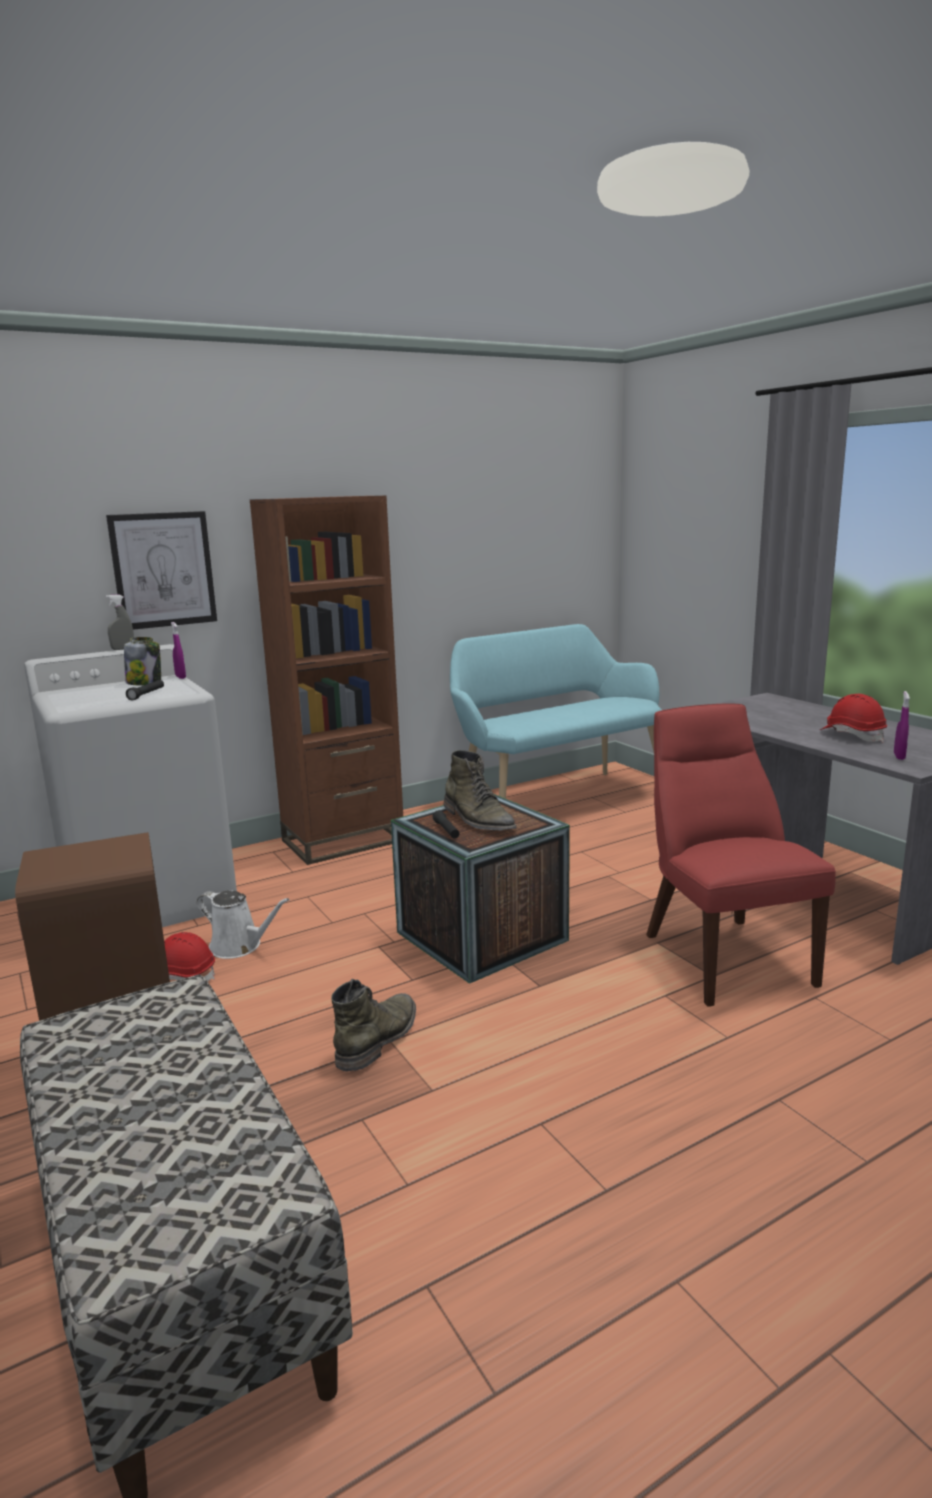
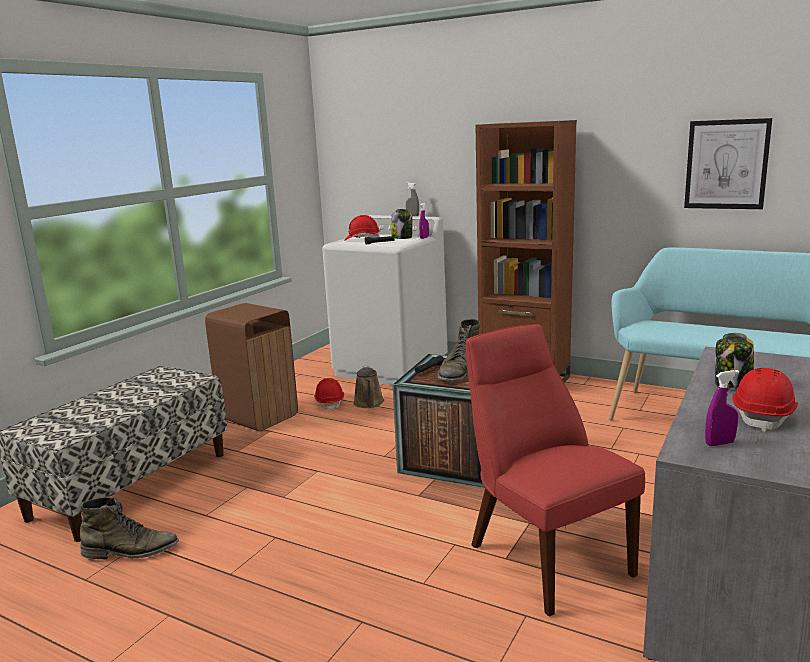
camera: 60 degrees right, 0 degrees up
(90, 697) = (362, 239): none -> red hard hat
(163, 570) = (445, 169): picture -> picture (726, 164)
(239, 946) = (369, 403): white watering can -> brown watering can
(378, 1038) = (317, 467): green boot -> green boot (131, 551)
(723, 955) = (544, 556): red chair -> red chair turned 75 degrees counterclockwise
(780, 726) = (733, 385): none -> jar

